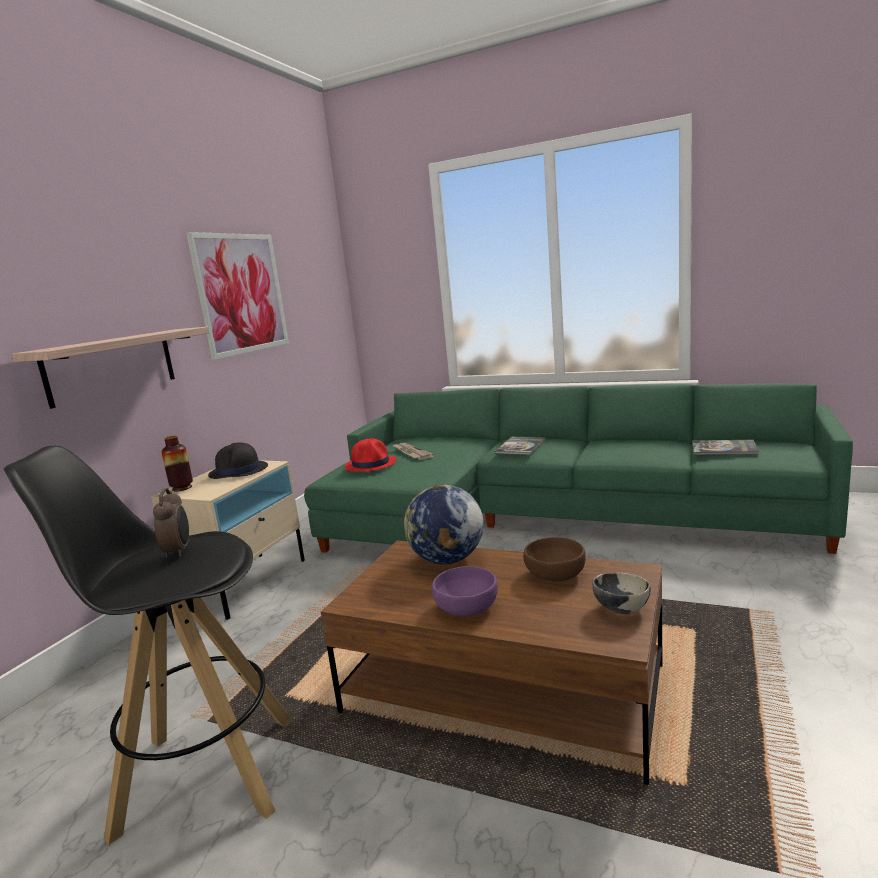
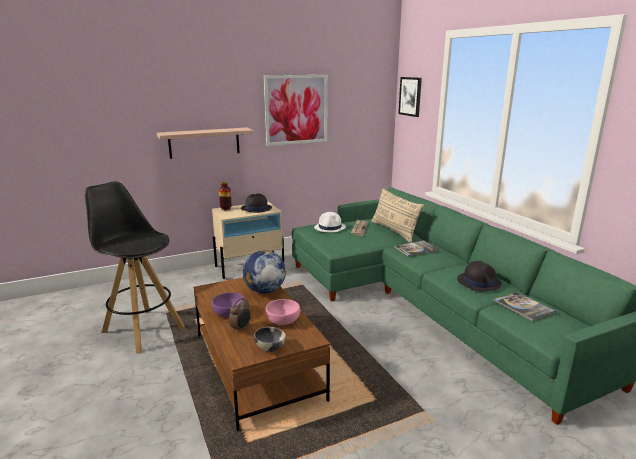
camera: 40 degrees right, 5 degrees up
(178, 551) = (142, 237): alarm clock -> alarm clock (241, 329)
(371, 464) = (330, 227): red hat -> white hat
(377, 264) = (410, 96): none -> picture
(454, 442) = (394, 231): none -> beige pillow
(556, 575) = (283, 321): brown bowl -> pink bowl
(645, 447) = (478, 282): none -> black hat

